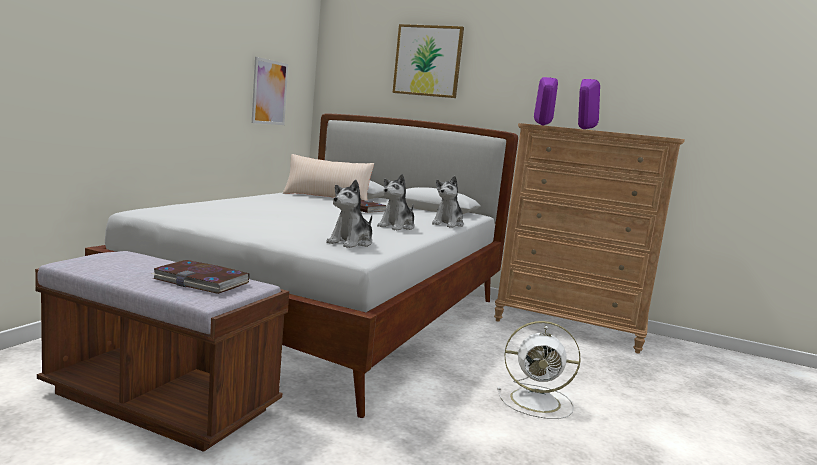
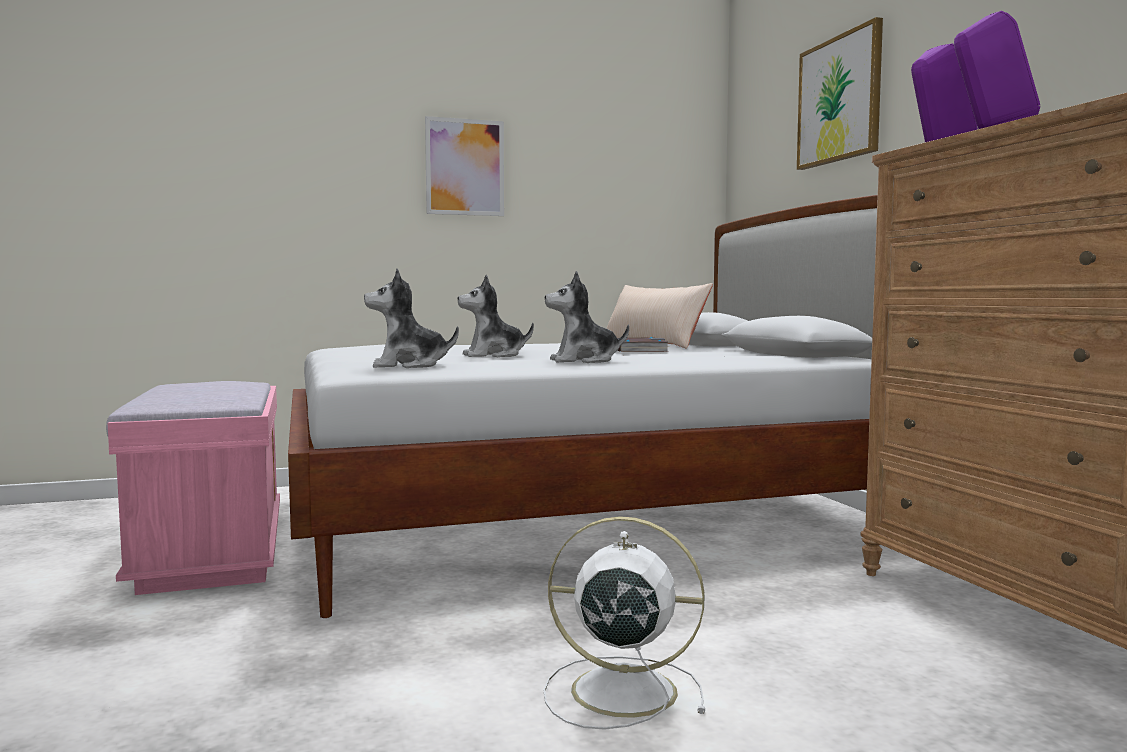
camera: 50 degrees right, 5 degrees down
(160, 402) = (213, 550): brown bench -> pink bench
(202, 281) = (197, 397): book -> none
(269, 92) = (620, 205): picture -> picture (465, 167)
(448, 224) = (710, 363): plush toy -> plush toy (493, 355)
(537, 401) = (618, 691): white fan -> white fan turned 135 degrees clockwise

